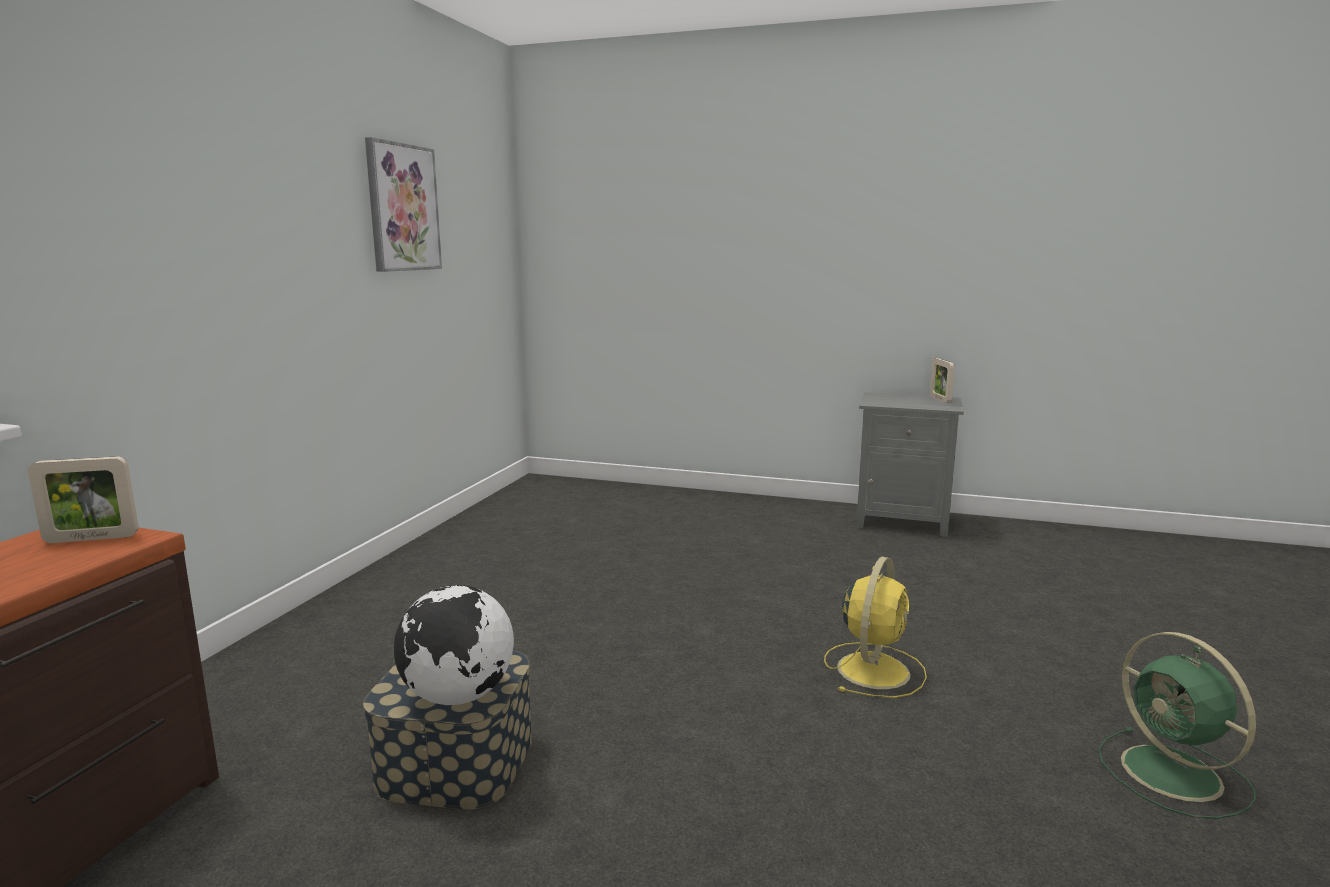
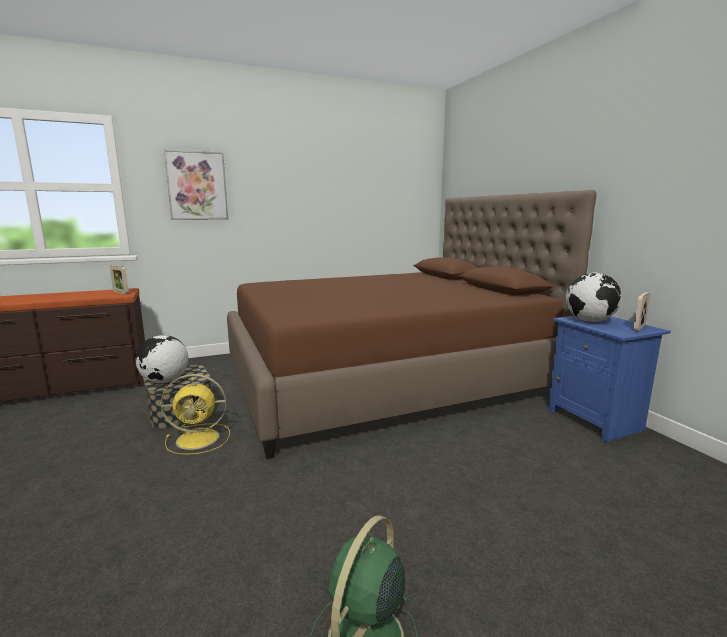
camera: 50 degrees right, 0 degrees up
(402, 208) = (341, 182): picture -> picture (197, 186)
(631, 559) = (385, 377): none -> brown bed
(874, 669) = (362, 472): yellow fan -> yellow fan (200, 438)
(893, 402) = (589, 321): none -> globe
(902, 520) = (595, 420): grey nightstand -> blue nightstand

